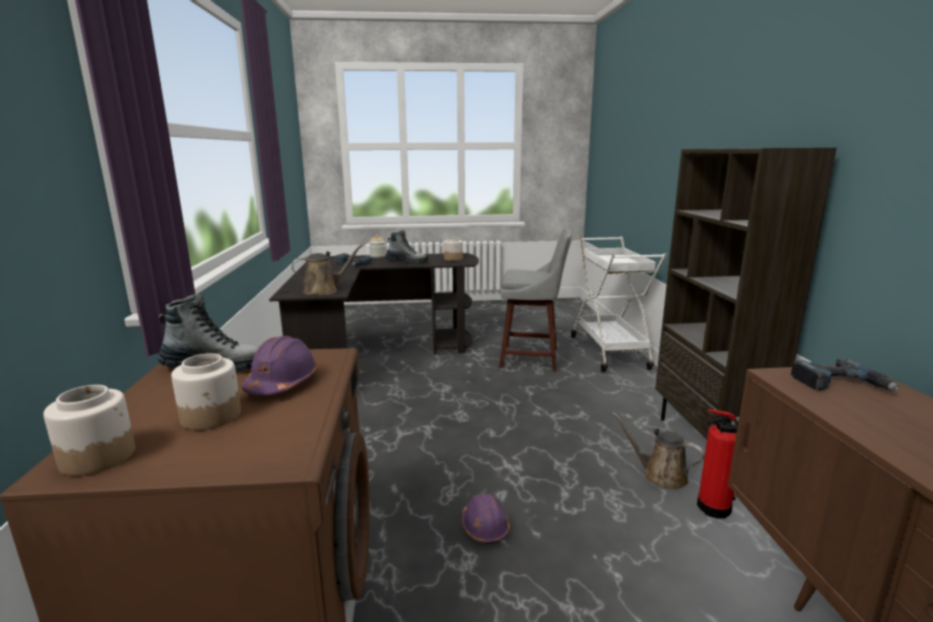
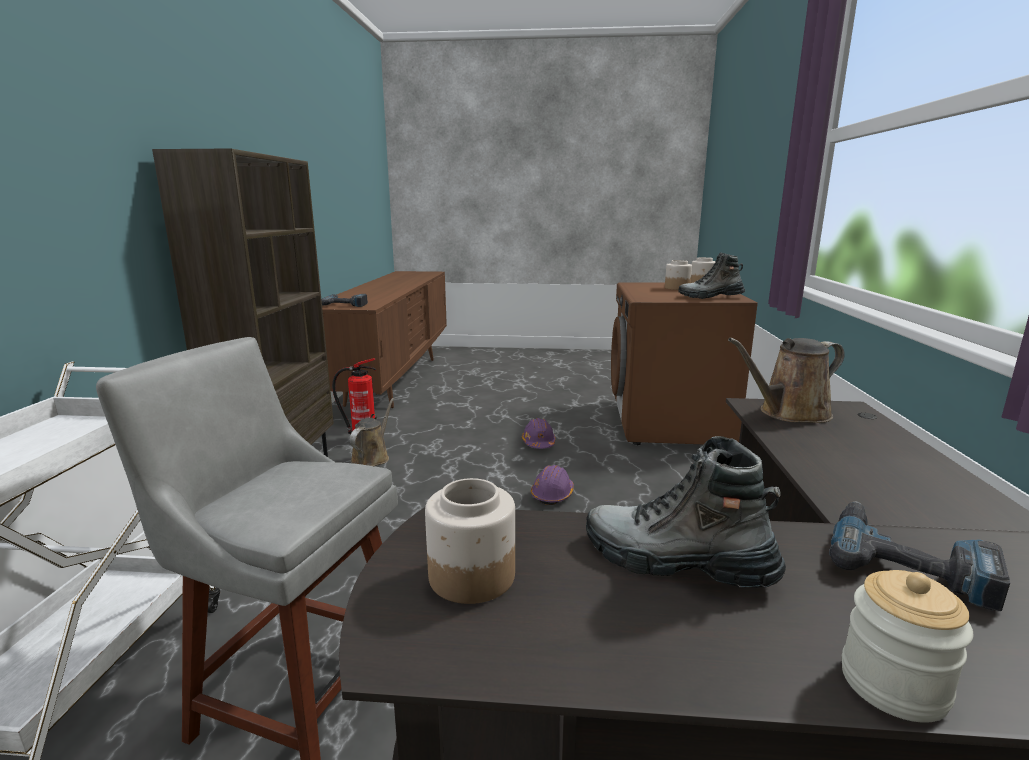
camera: 170 degrees left, 0 degrees up
(282, 383) = (659, 293): purple hard hat -> purple hard hat (552, 494)
(660, 475) = (372, 458): brown watering can -> brown watering can turned 120 degrees counterclockwise

